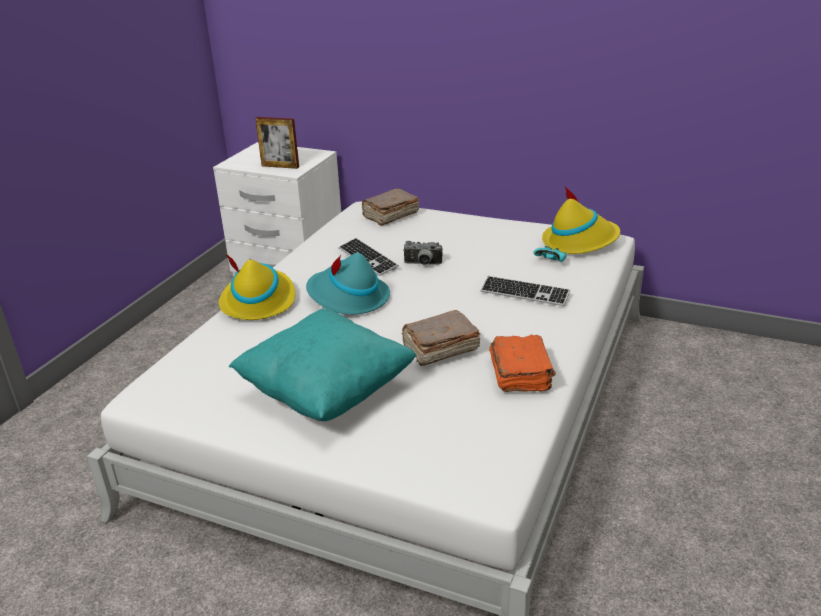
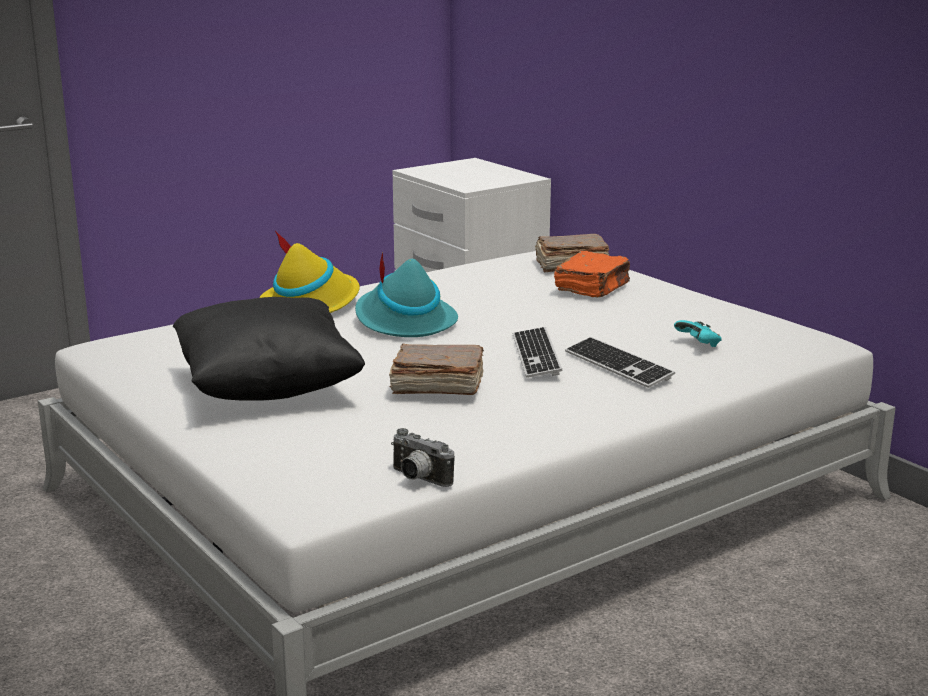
camera: 30 degrees right, 10 degrees down
(280, 166) = (463, 180): picture frame -> none
(327, 392) = (268, 389): turquoise pillow -> black pillow
(367, 258) = (480, 295): keyboard -> keyboard (536, 355)
(422, 264) = (536, 314): camera -> camera (417, 479)
(521, 374) = (496, 431): orange book -> orange book (593, 288)
(580, 241) = (773, 335): yellow hat -> none

